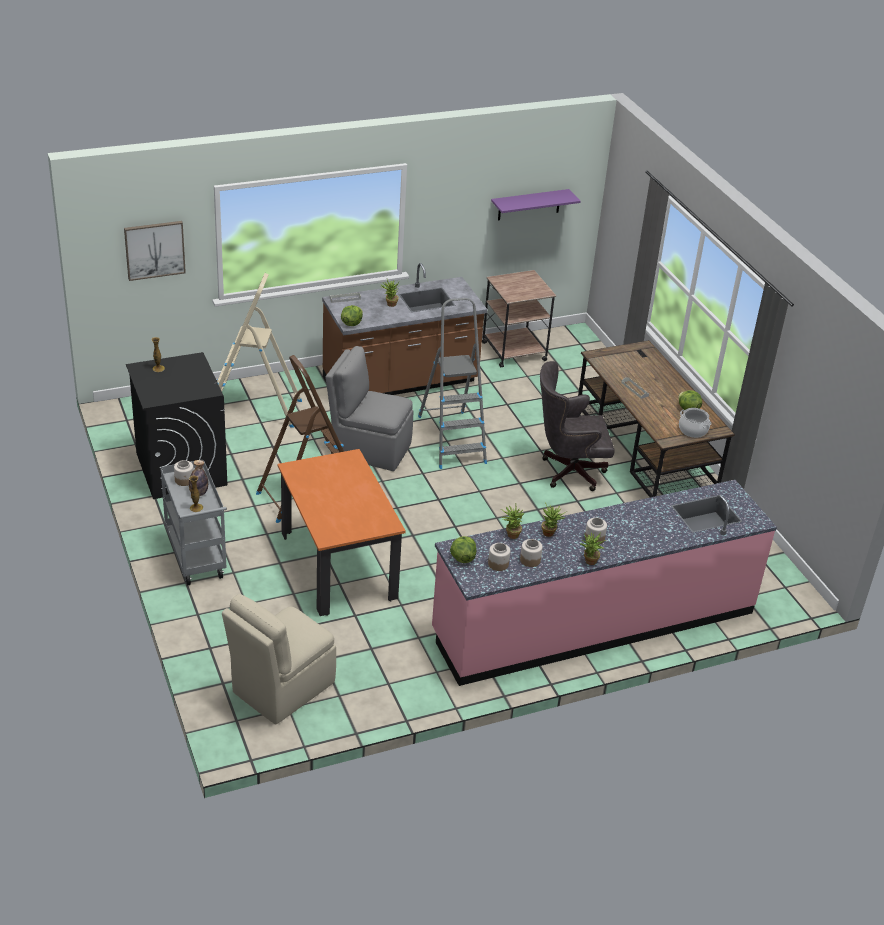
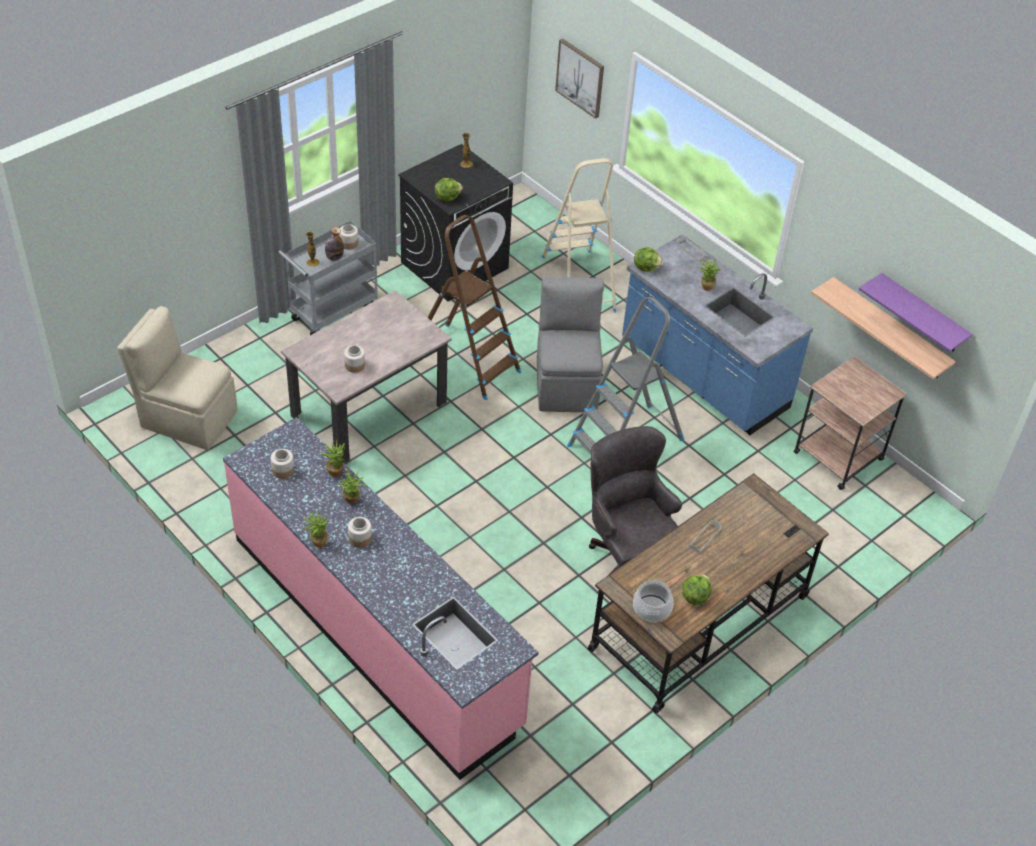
camera: 70 degrees right, 10 degrees up
(338, 566) = (369, 410): orange dining table -> beige dining table
(400, 382) = (703, 376): brown counter -> blue counter
(462, 558) = (281, 442): lettuce -> lettuce (447, 197)
(506, 236) = (889, 329): none -> shelf
(530, 560) = (300, 493): jar -> jar (355, 365)

